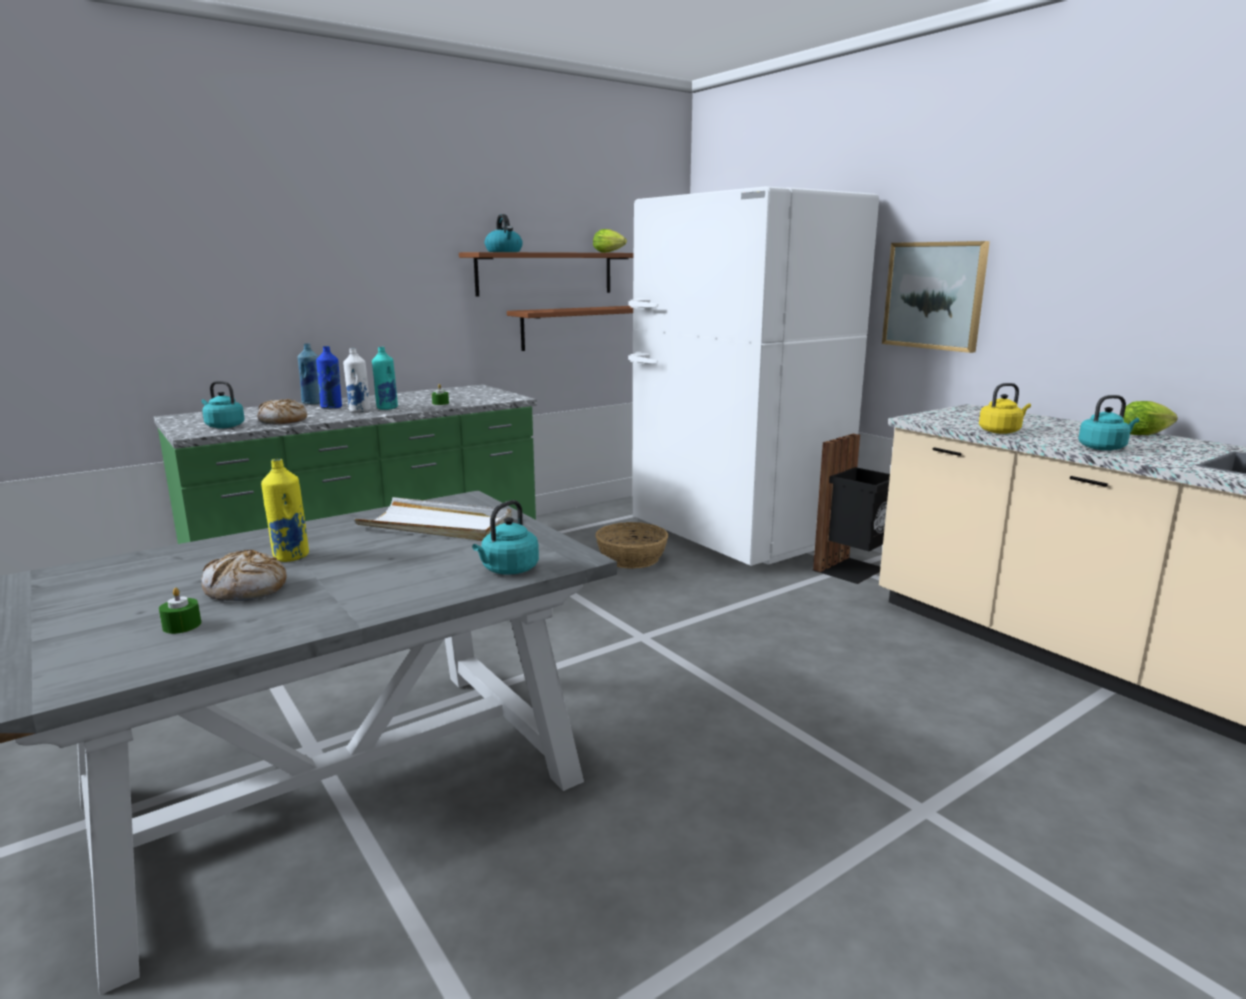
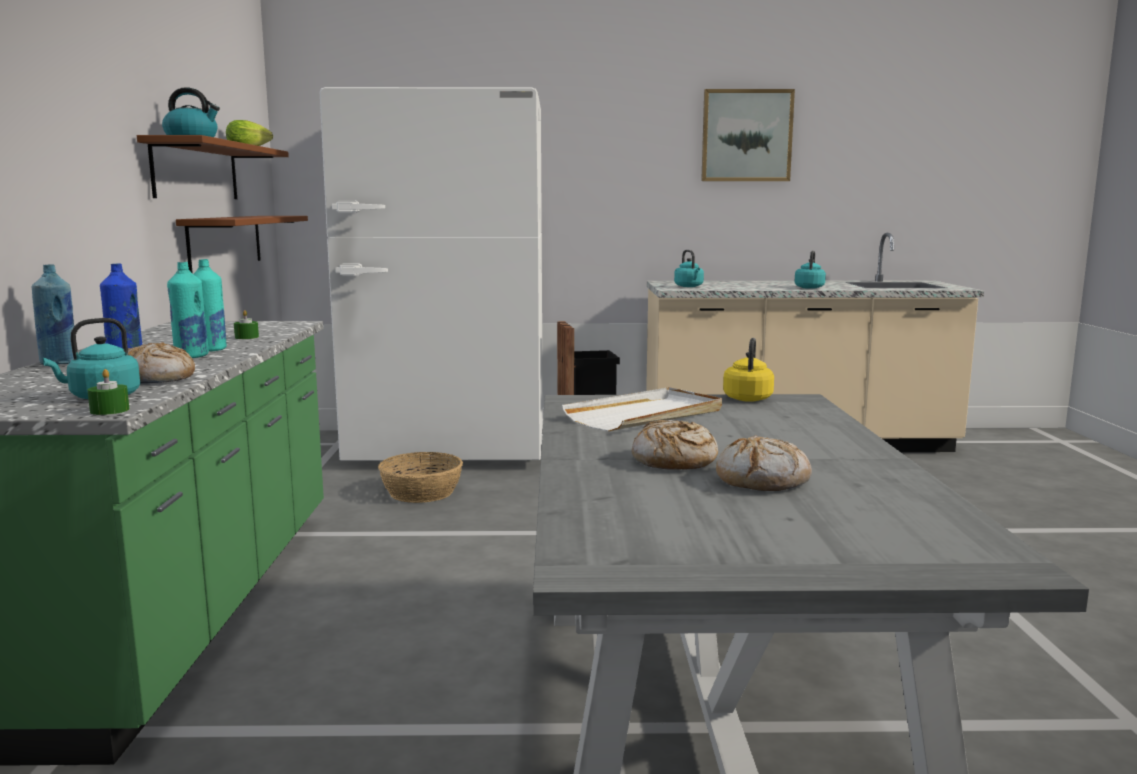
camera: 55 degrees left, 5 degrees down
(182, 625) = (851, 505): green candle -> green candle (109, 410)
(290, 557) = (674, 460): yellow bottle -> bread
(359, 411) = (191, 356): white bottle -> turquoise bottle
(508, 570) = (809, 414): turquoise kettle -> turquoise kettle (689, 286)
(934, 295) = (601, 194): picture -> picture (746, 136)
(1001, 431) = (740, 288): yellow kettle -> yellow kettle (748, 398)
(1145, 434) = (788, 281): lettuce -> none

